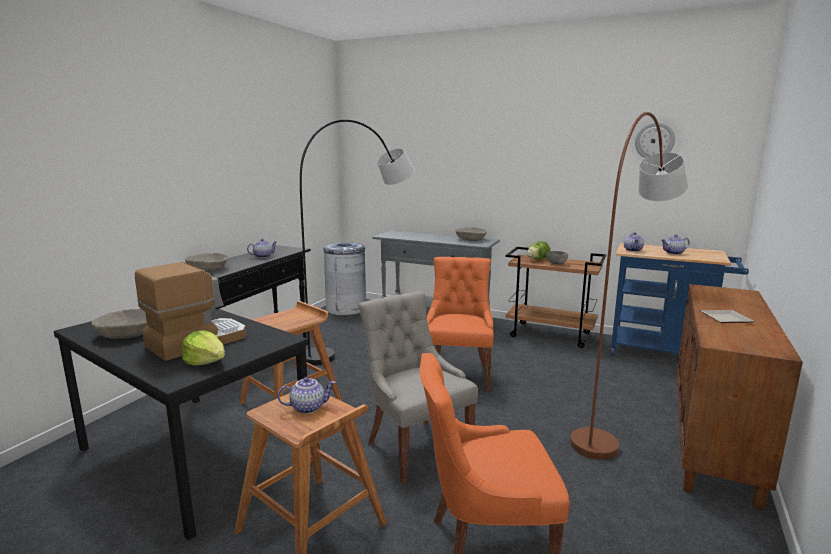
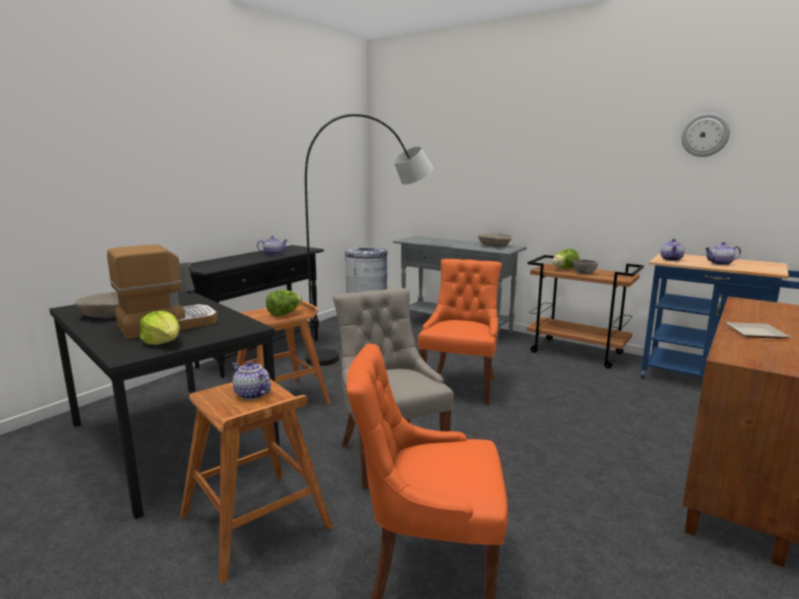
camera: 10 degrees right, 0 degrees up
(207, 269) = (213, 262): beige bowl -> none
(295, 319) = (284, 314): none -> lettuce
(308, 407) = (251, 394): teapot -> teapot turned 135 degrees counterclockwise
(619, 410) = (632, 436): brown floor lamp -> none

